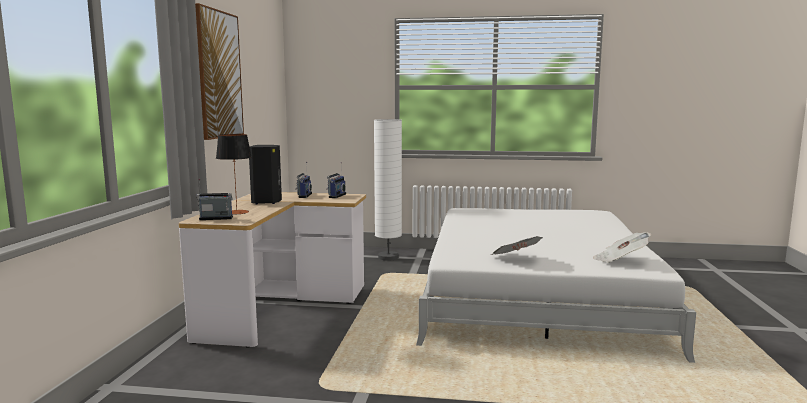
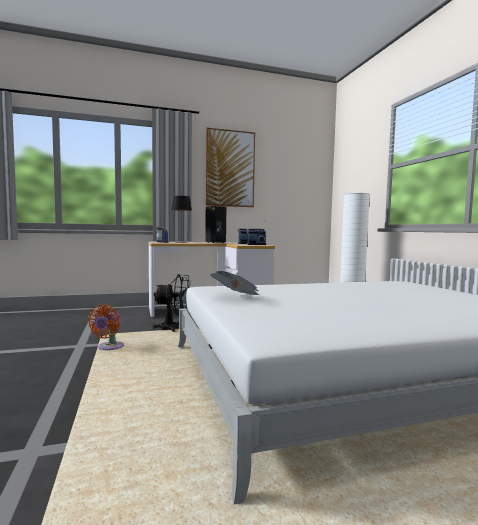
camera: 65 degrees right, 5 degrees down
(335, 339) = (174, 328): none -> black fan
(385, 386) = (109, 348): none -> orange fan
(620, 261) = (290, 325): newspaper -> none

